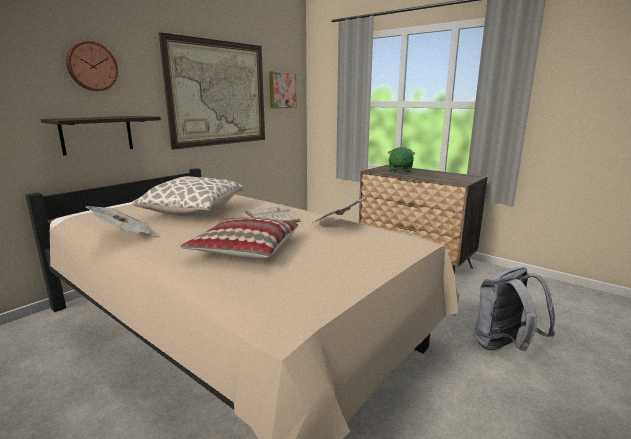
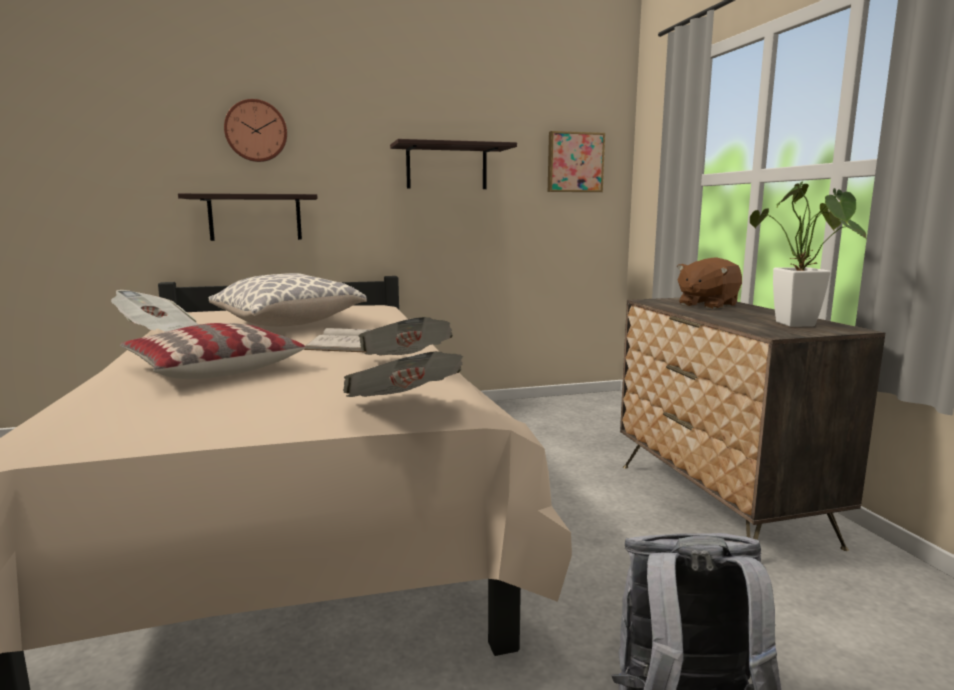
camera: 35 degrees right, 5 degrees down
(218, 94) = (446, 167): picture -> shelf
(400, 170) = (707, 305): green plush toy -> brown plush toy
(402, 247) = (403, 410): none -> newspaper
(458, 177) = (799, 326): none -> potted plant

